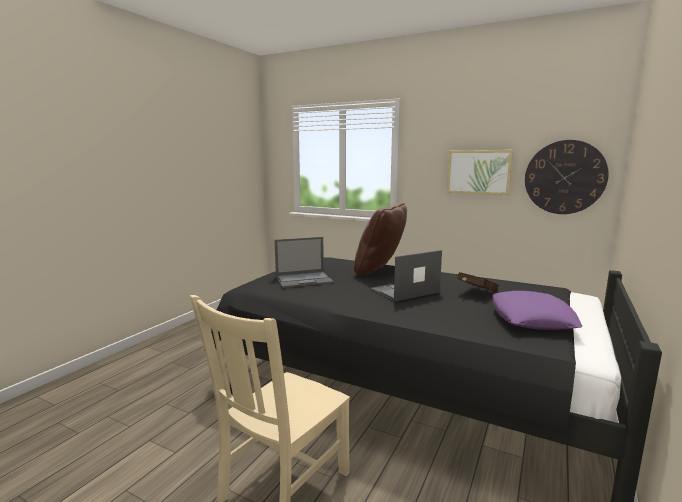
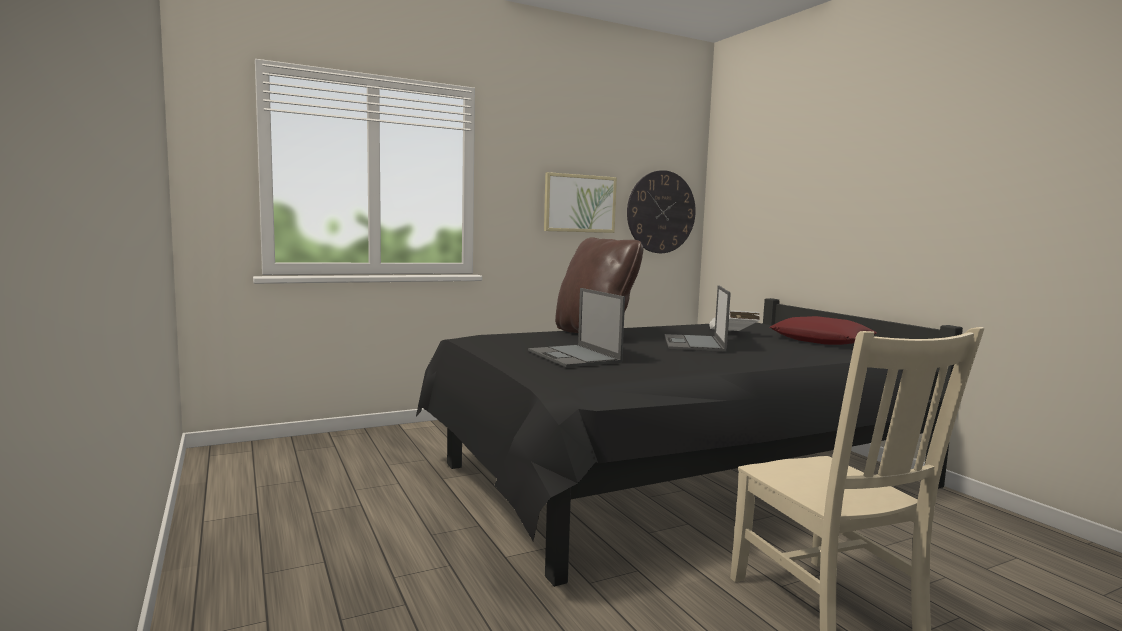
camera: 55 degrees left, 5 degrees down
(304, 280) = (574, 357): laptop -> laptop turned 135 degrees clockwise
(475, 293) = (733, 334): red book -> white book
(532, 318) = (821, 340): purple pillow -> red pillow

